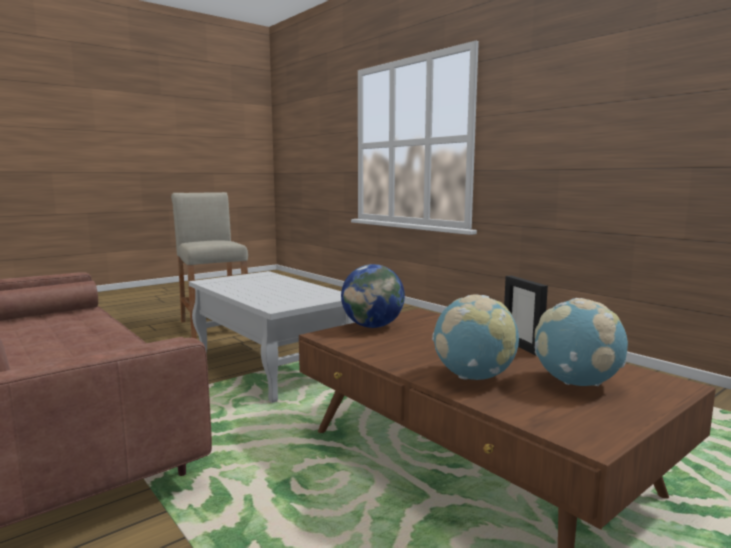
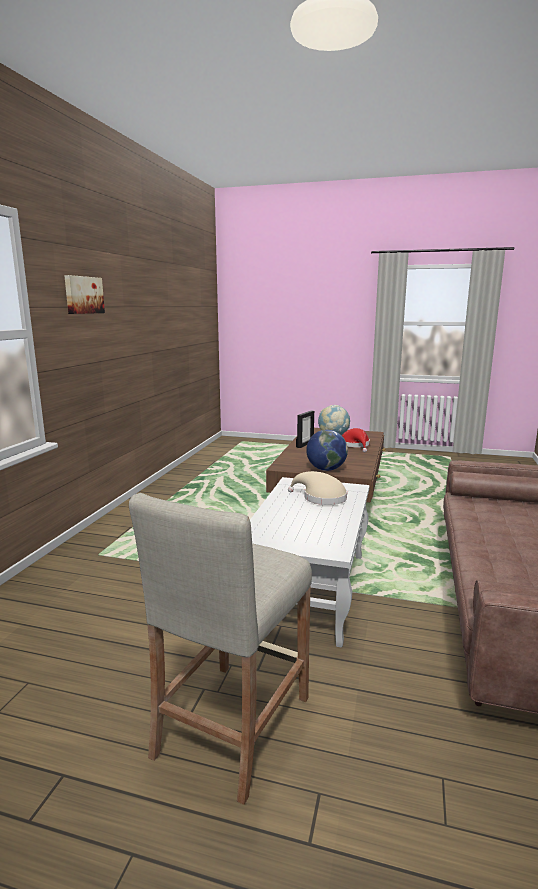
camera: 125 degrees left, 5 degrees up
(283, 295) = (321, 498): none -> beige hat
(474, 377) = (355, 445): globe -> red hat
(540, 97) = (83, 295): none -> picture

